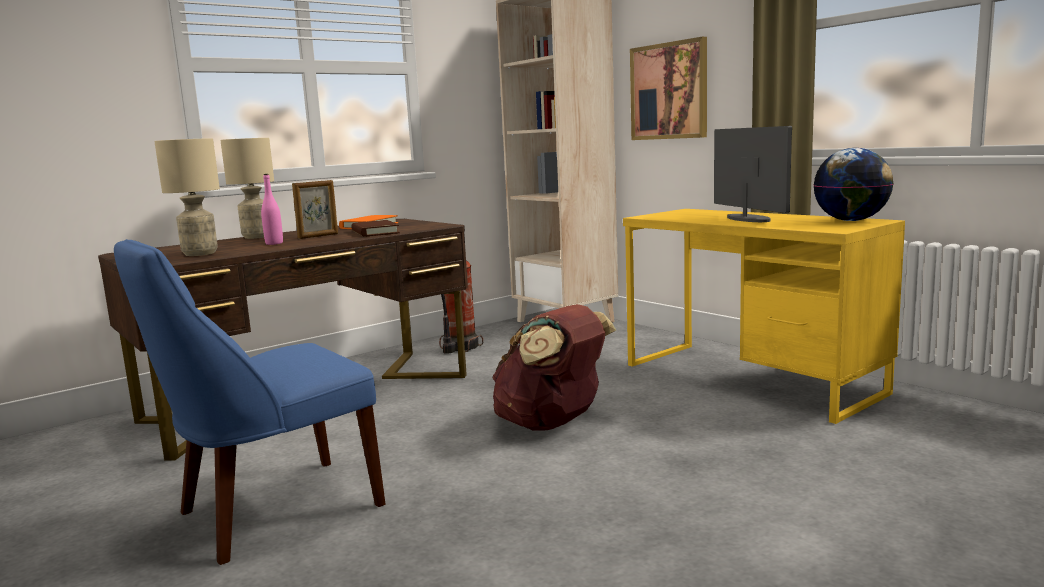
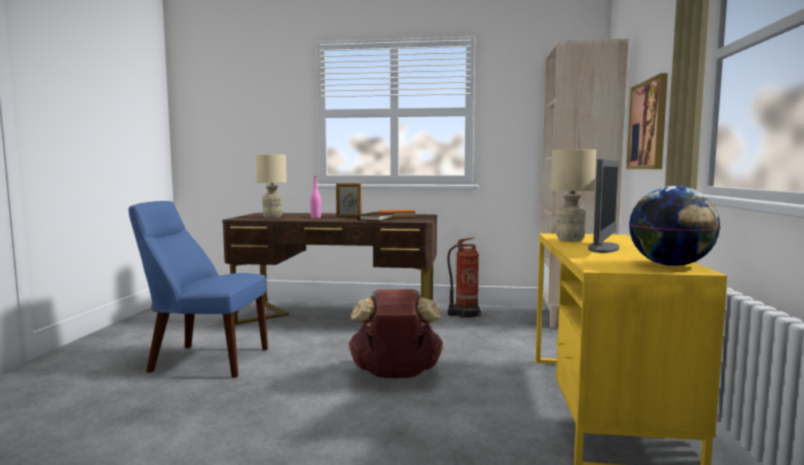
camera: 45 degrees right, 5 degrees down
(257, 237) = (332, 214): beige table lamp -> beige table lamp (570, 240)

